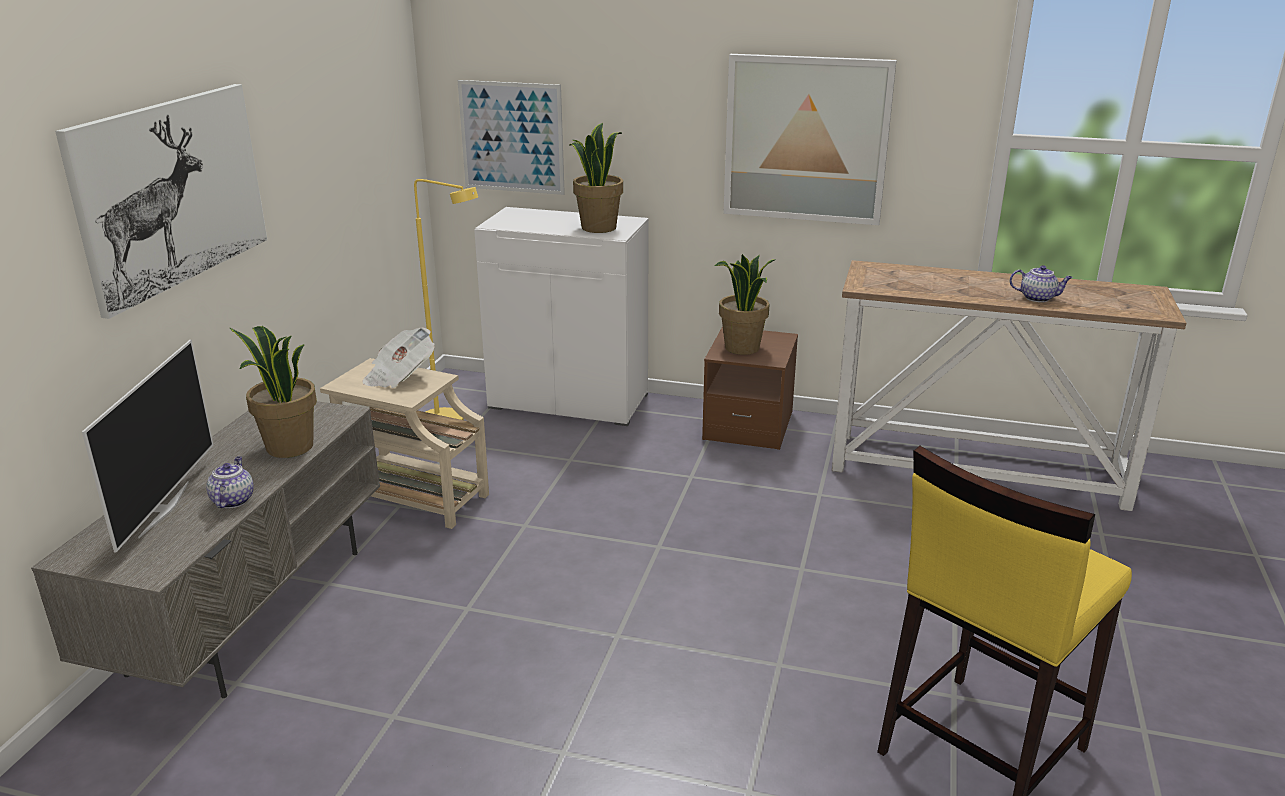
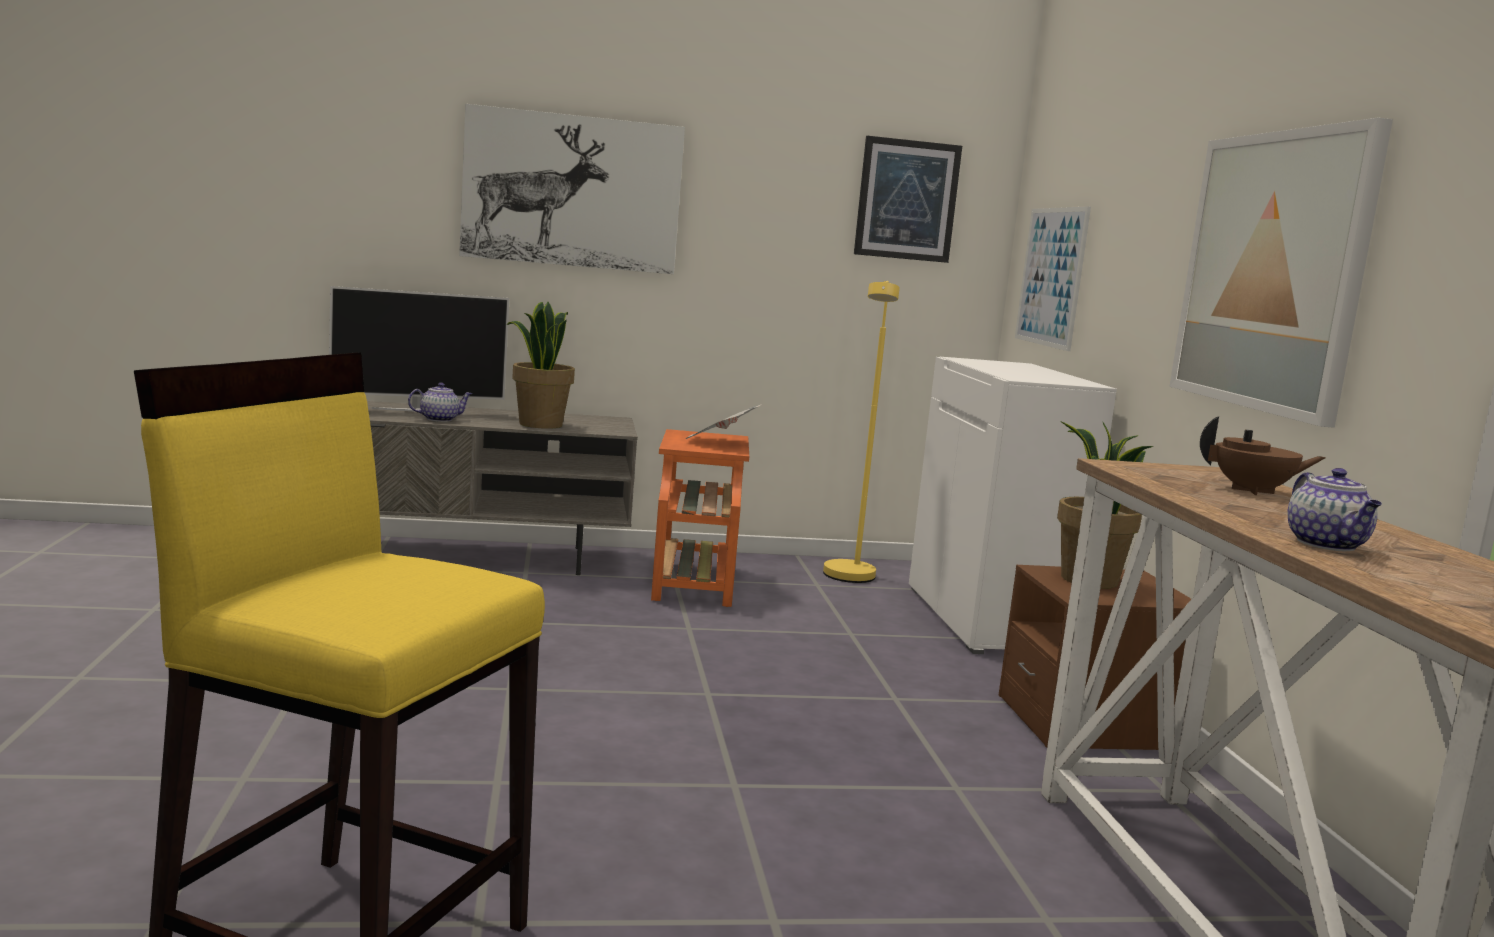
camera: 65 degrees right, 15 degrees down
(370, 95) = (907, 200): none -> picture
(413, 497) = (694, 581): beige side table -> orange side table
(598, 227) = (1031, 376): potted plant -> none
(921, 276) = (1253, 491): none -> brown teapot

